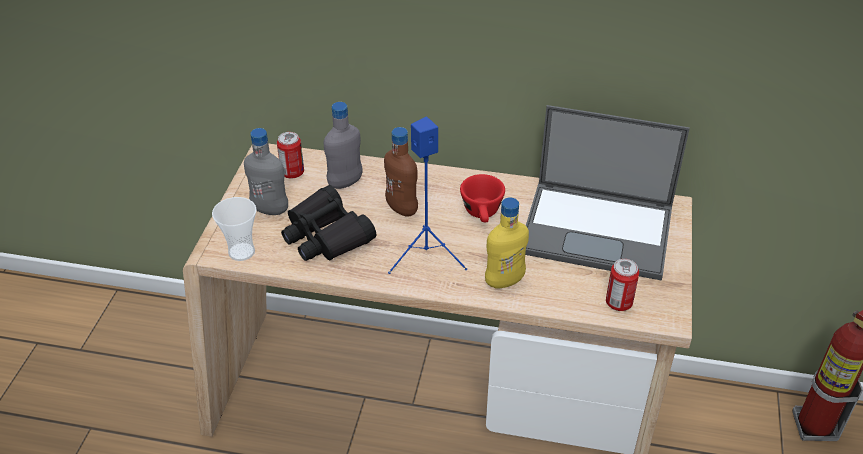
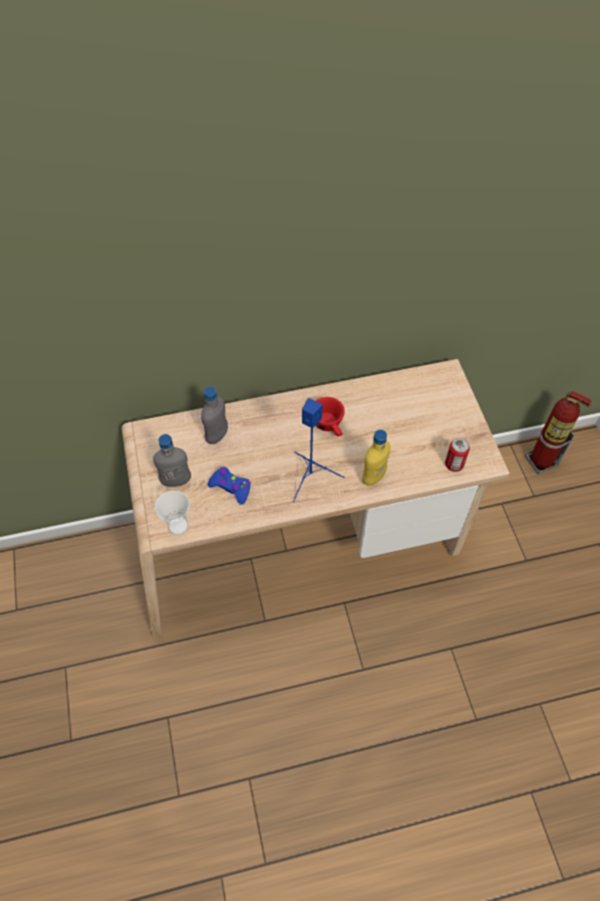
camera: 25 degrees left, 15 degrees up
(292, 173) = (172, 441): can -> none
(326, 235) = (231, 487): black binoculars -> blue game controller
(402, 209) = (271, 443): brown bottle -> none
(599, 229) = (412, 409): laptop -> none

